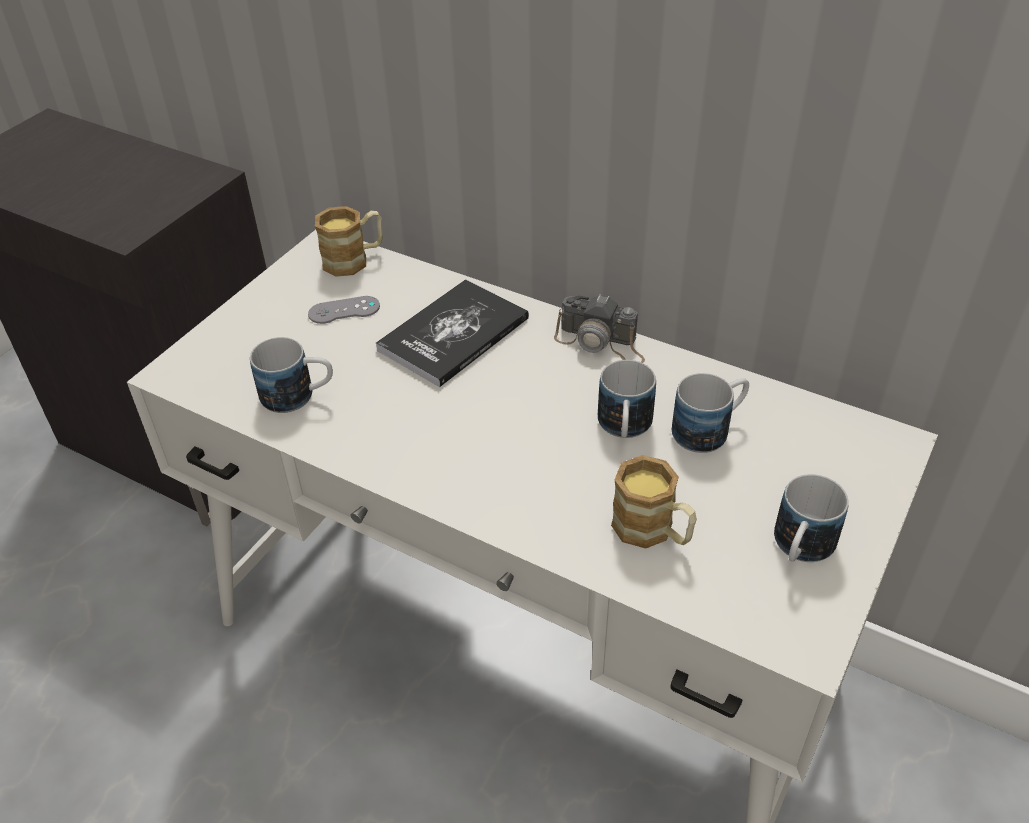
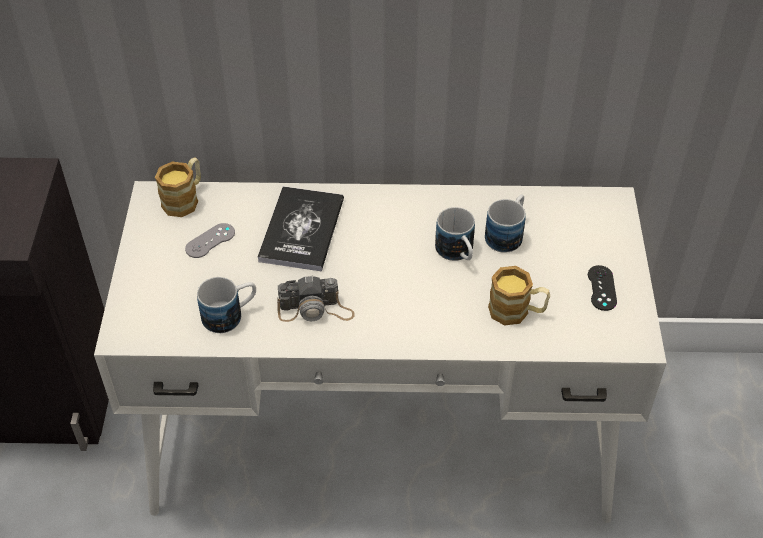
camera: 30 degrees left, 5 degrees up
(601, 343) = (403, 200): camera -> camera (315, 309)
(799, 549) = (602, 288): mug -> black game controller

